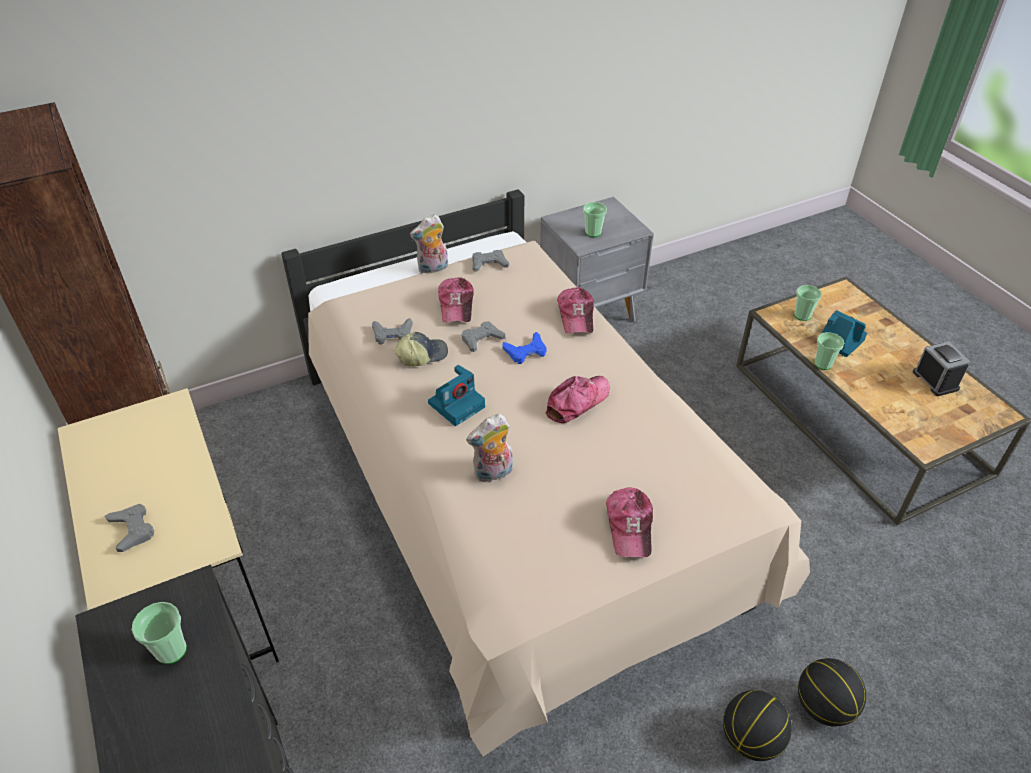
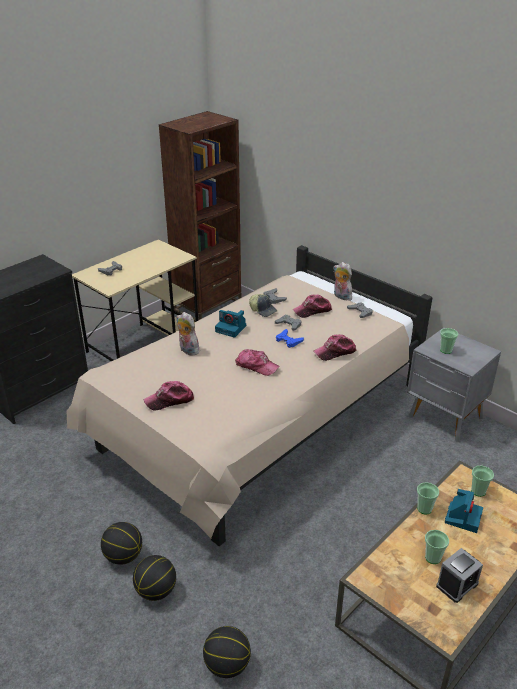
camera: 70 degrees right, 10 degrees down
(171, 650) = (30, 274): cup -> cup (433, 558)
(948, 649) = (227, 665): none -> basketball

